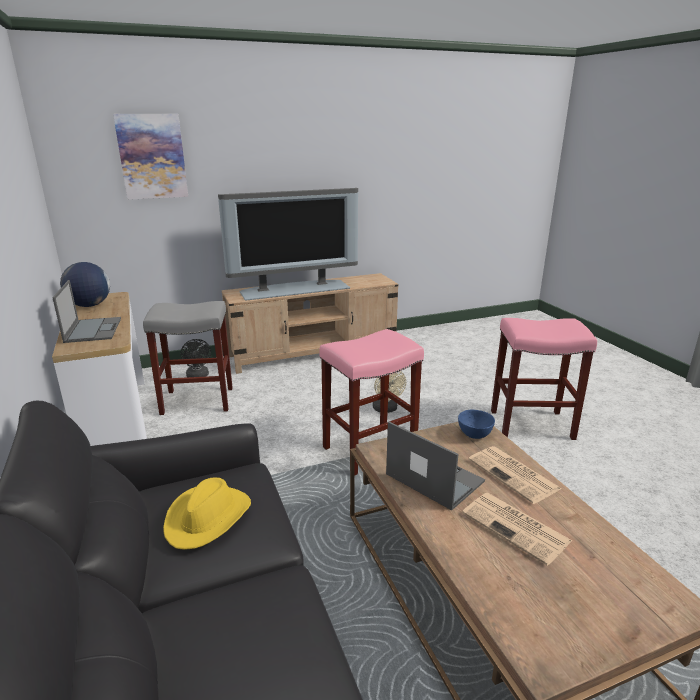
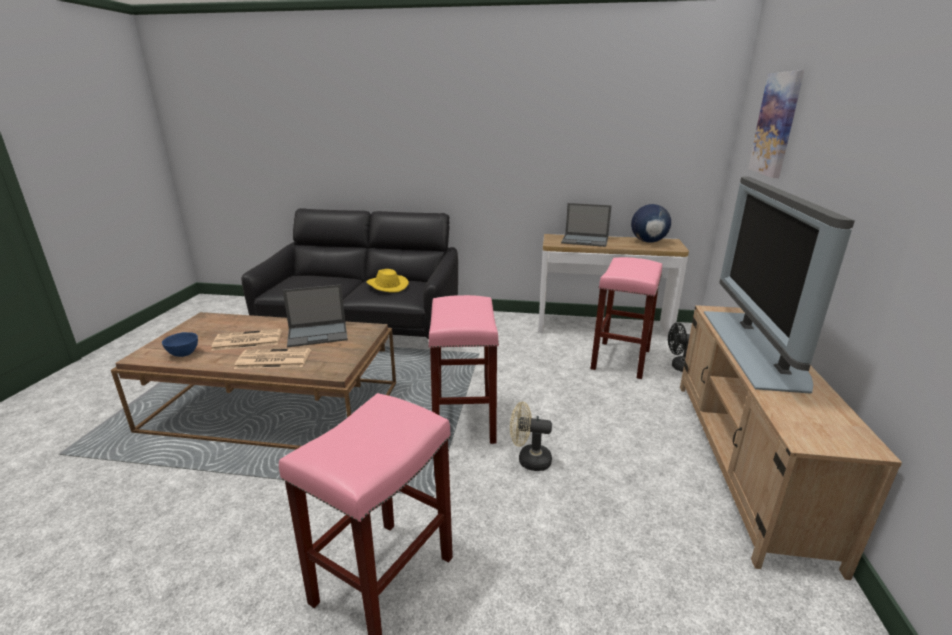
camera: 120 degrees right, 0 degrees up
(196, 401) = (620, 359): grey stool -> pink stool
(474, 435) = (328, 365): blue bowl -> blue bowl (183, 354)

